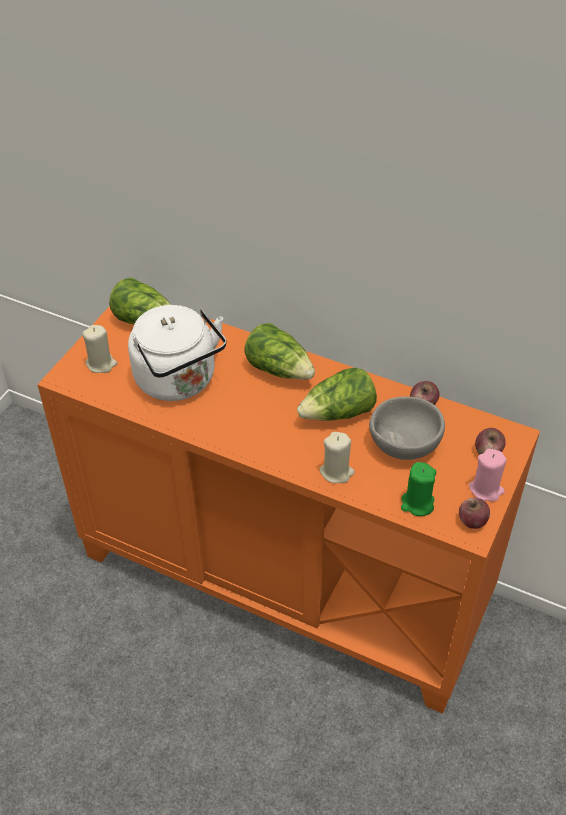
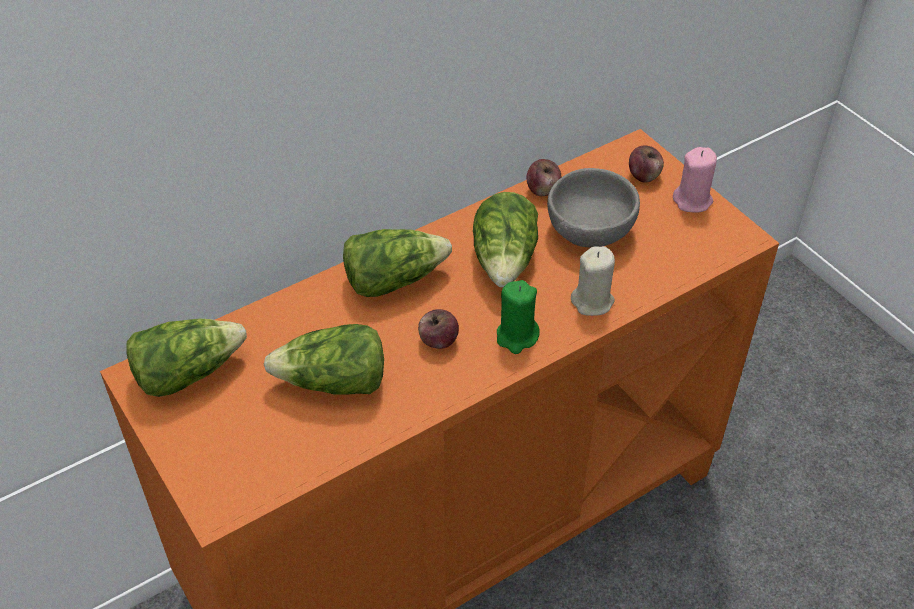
camera: 60 degrees left, 0 degrees up
(101, 364) = (227, 454): beige candle -> none
(179, 381) = (334, 383): white kettle -> lettuce
(417, 504) = (680, 259): green candle -> green candle (517, 336)
(472, 521) = (727, 230): apple -> apple (438, 341)

